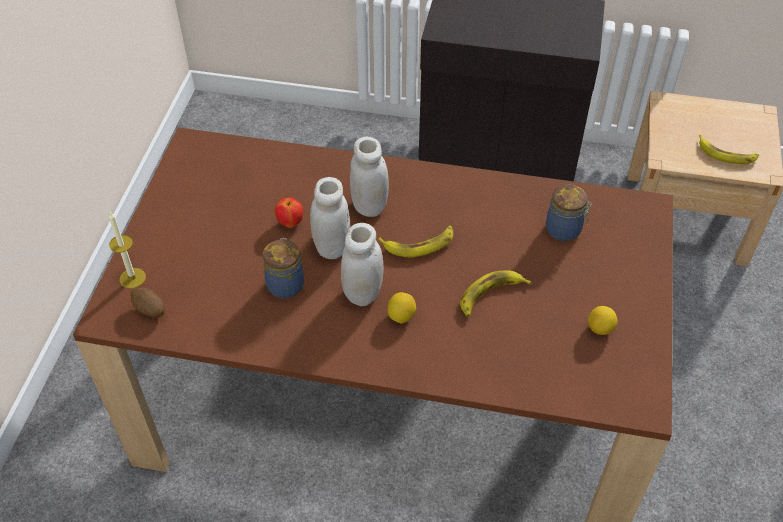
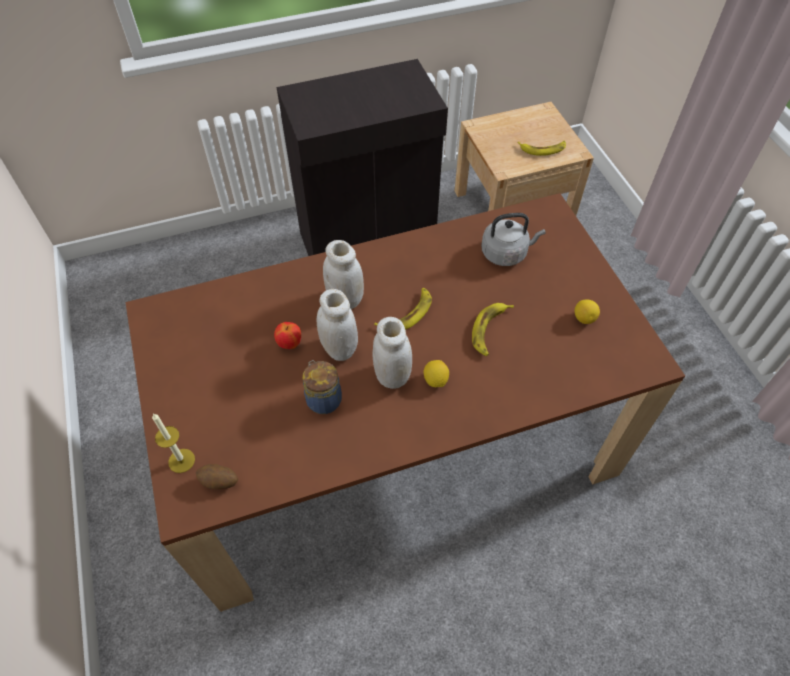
camera: 30 degrees left, 5 degrees up
(564, 230) = (506, 253): jar -> grey kettle

